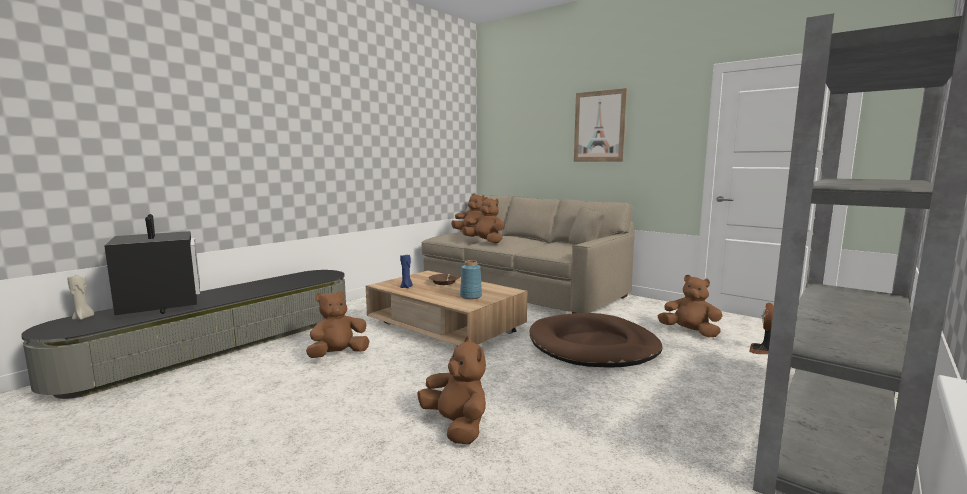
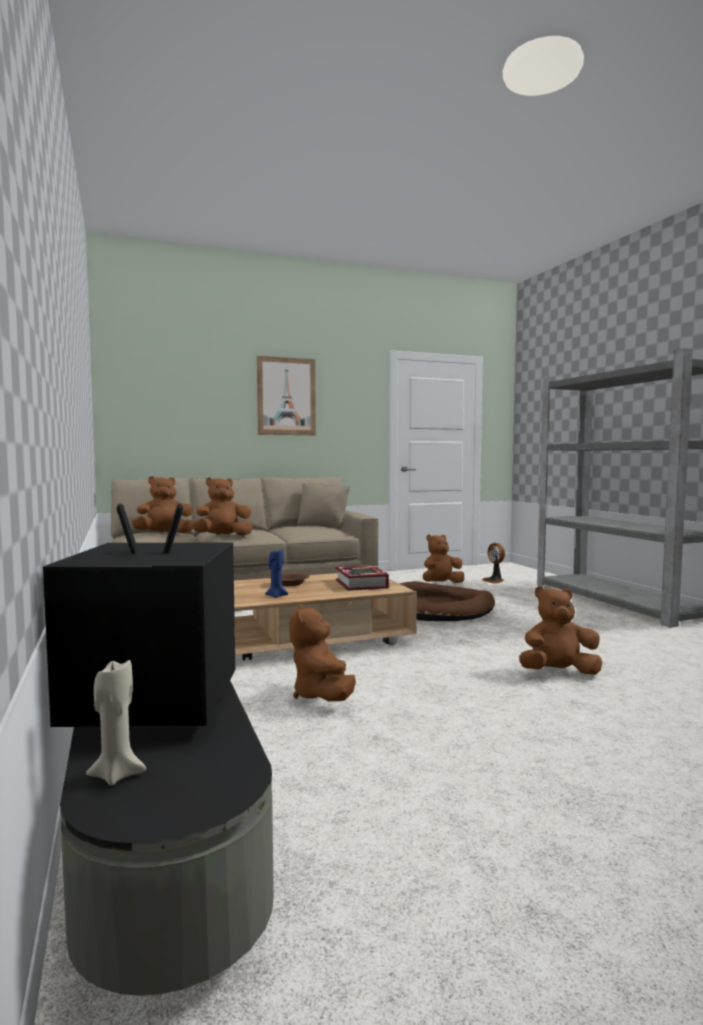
camera: 60 degrees left, 5 degrees down
(470, 296) = (362, 584): blue vase -> book

